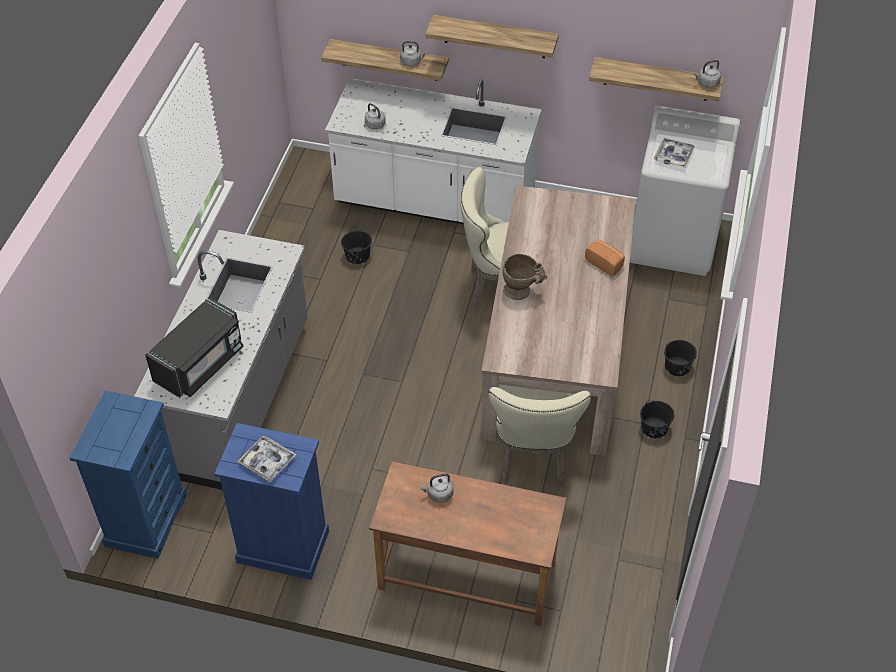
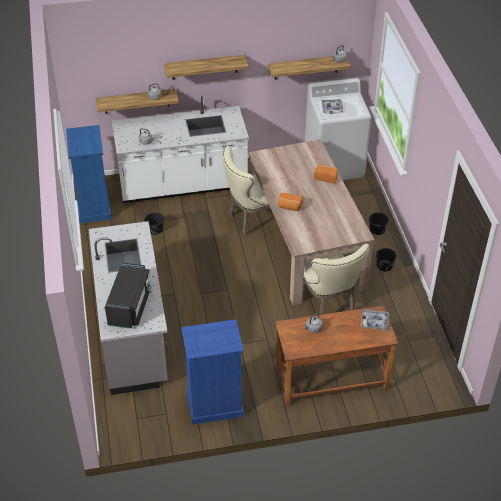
camera: 25 degrees left, 5 degrees down
(146, 519) = (120, 422): blue dresser -> blue dresser (94, 207)
(267, 462) = (214, 341): tray -> tray (374, 322)
(521, 291) = (289, 207): beige vase -> bread

